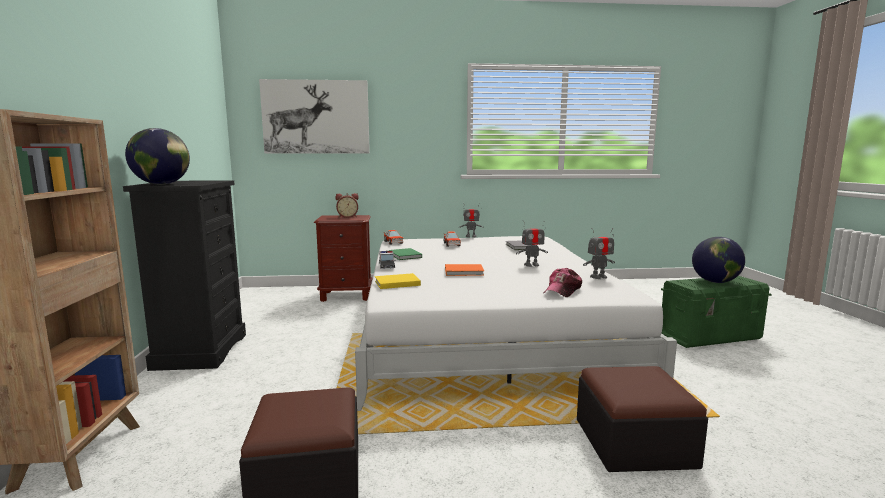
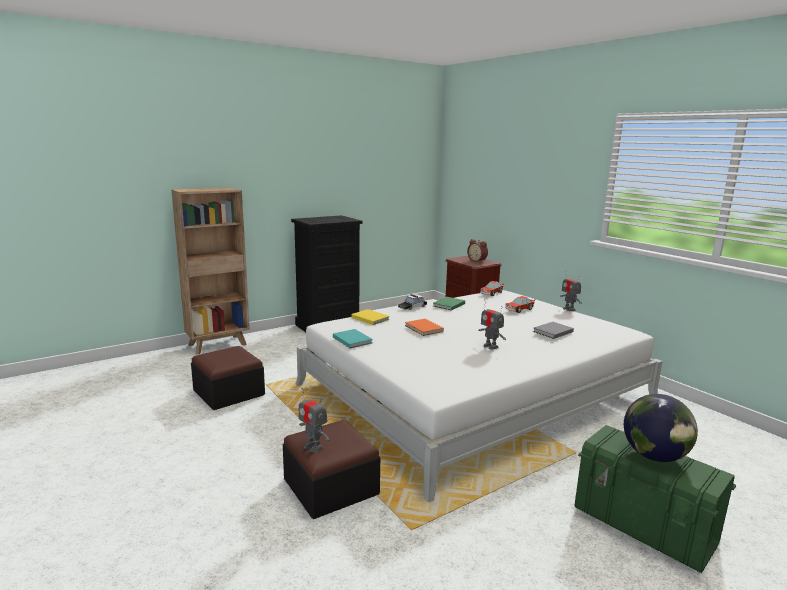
camera: 60 degrees right, 5 degrees up
(162, 184) = (309, 219): globe -> none
(316, 117) = (487, 167): picture -> none
(457, 299) = (352, 340): none -> turquoise book
(563, 290) = (418, 367): cap -> none
(598, 277) = (488, 376): toy robot -> toy robot (313, 446)

